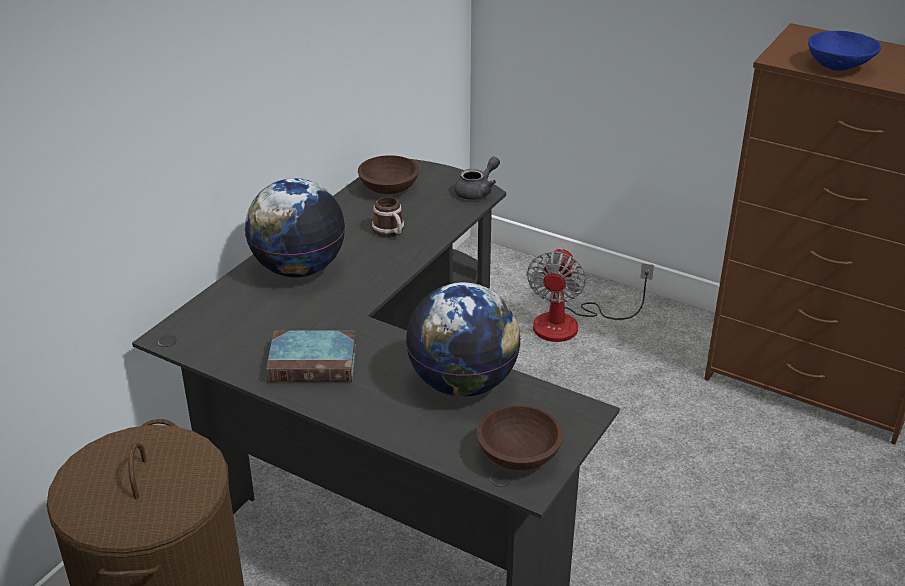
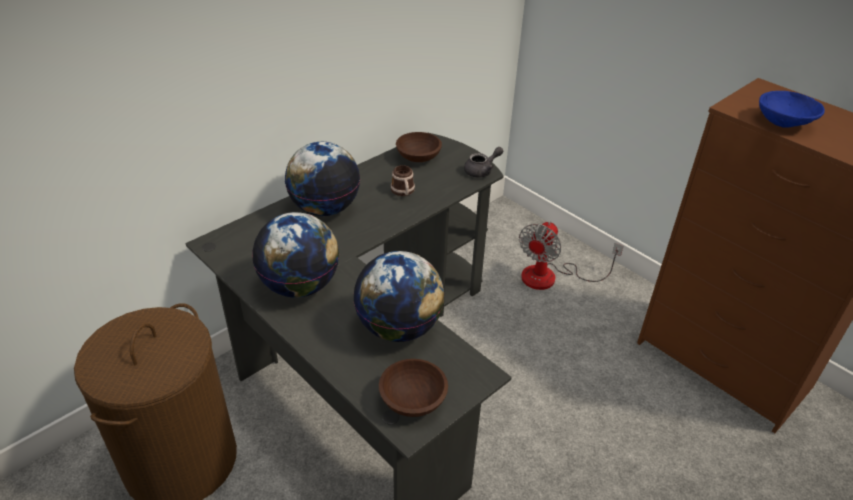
camera: 15 degrees right, 5 degrees up
(315, 362) = (300, 286): book -> globe

